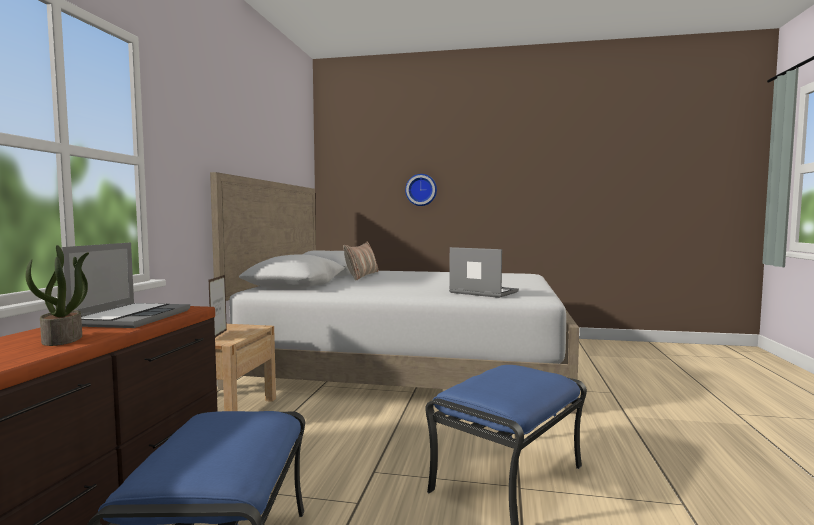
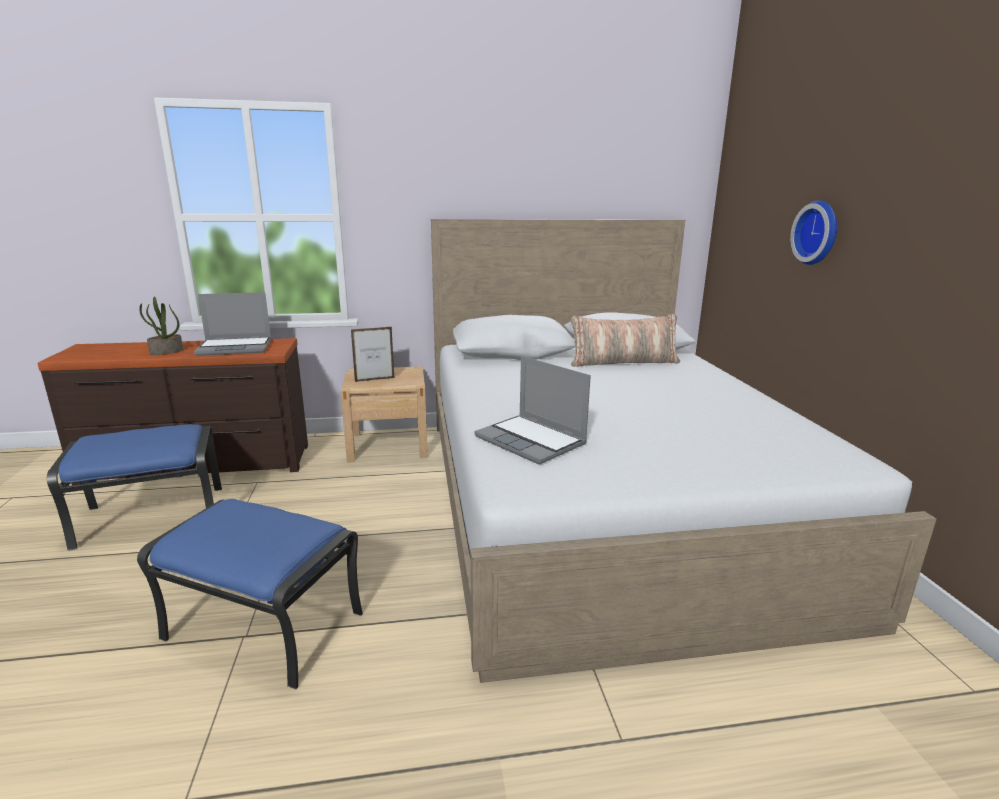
camera: 70 degrees right, 15 degrees up
(482, 292) = (532, 441): laptop -> laptop turned 120 degrees clockwise

